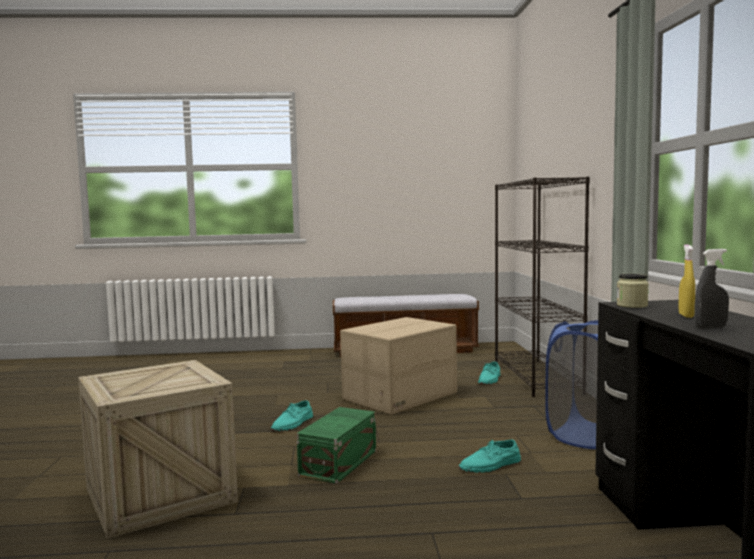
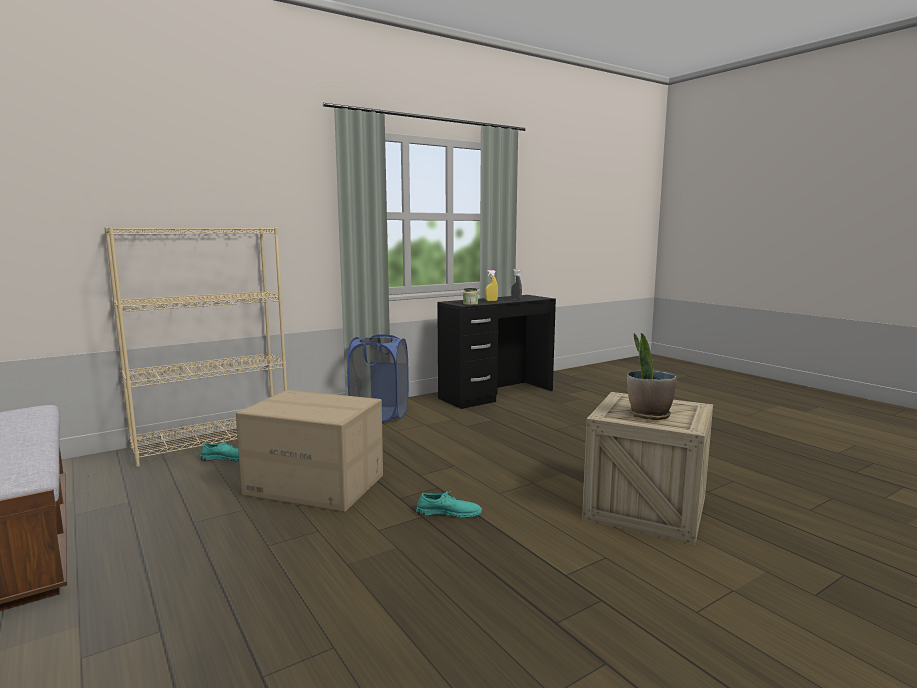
camera: 120 degrees left, 5 degrees up
(149, 375) = (648, 415): none -> potted plant
(340, 462) = (508, 467): green storage box -> none
(490, 465) = (458, 430): turquoise shoe -> none
(536, 377) = (213, 442): black bookcase -> beige bookcase

